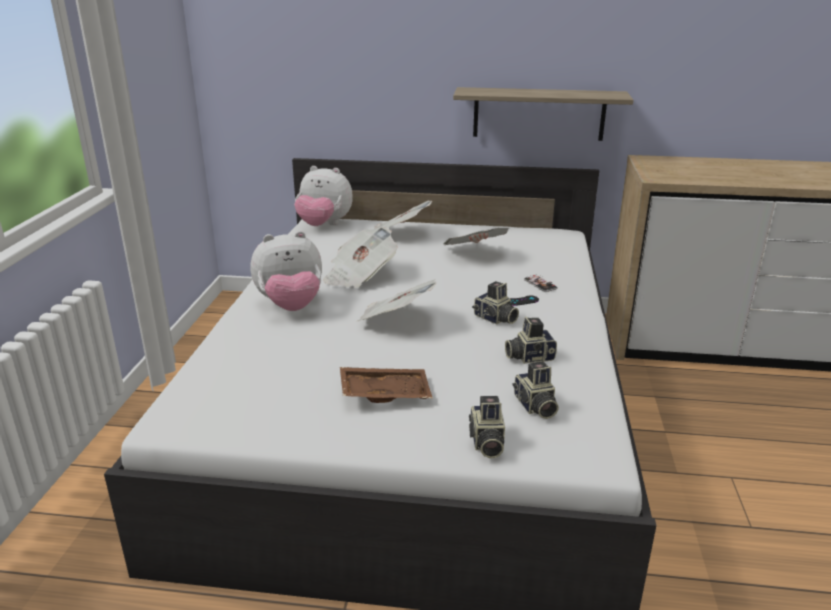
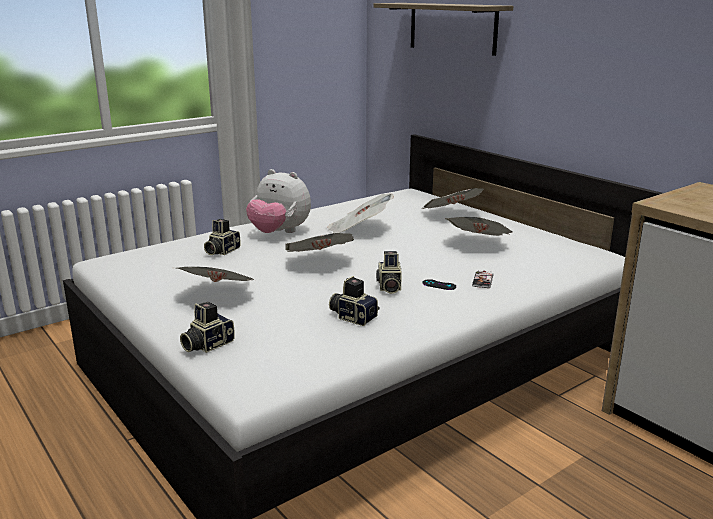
camera: 45 degrees right, 5 degrees down
(324, 225) = (409, 195): plush toy -> none
(385, 392) = (219, 294): brown tray -> newspaper
(534, 406) = (281, 343): camera -> camera (221, 251)
(539, 114) = (611, 120): shelf -> shelf (452, 27)

